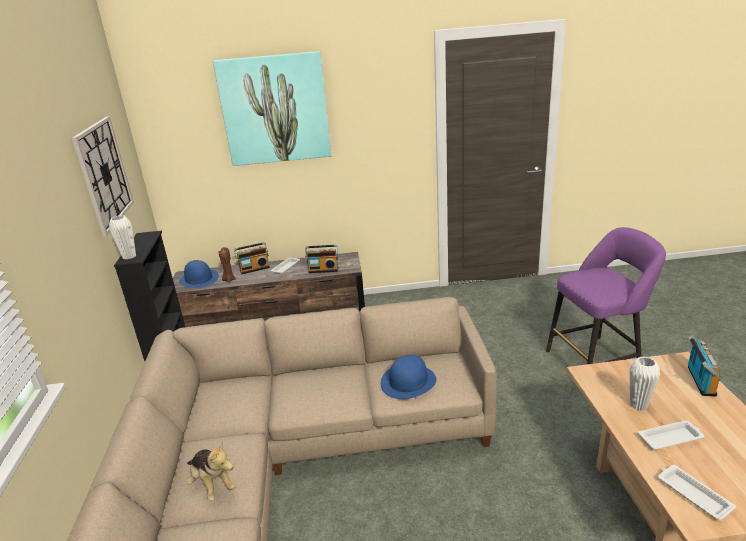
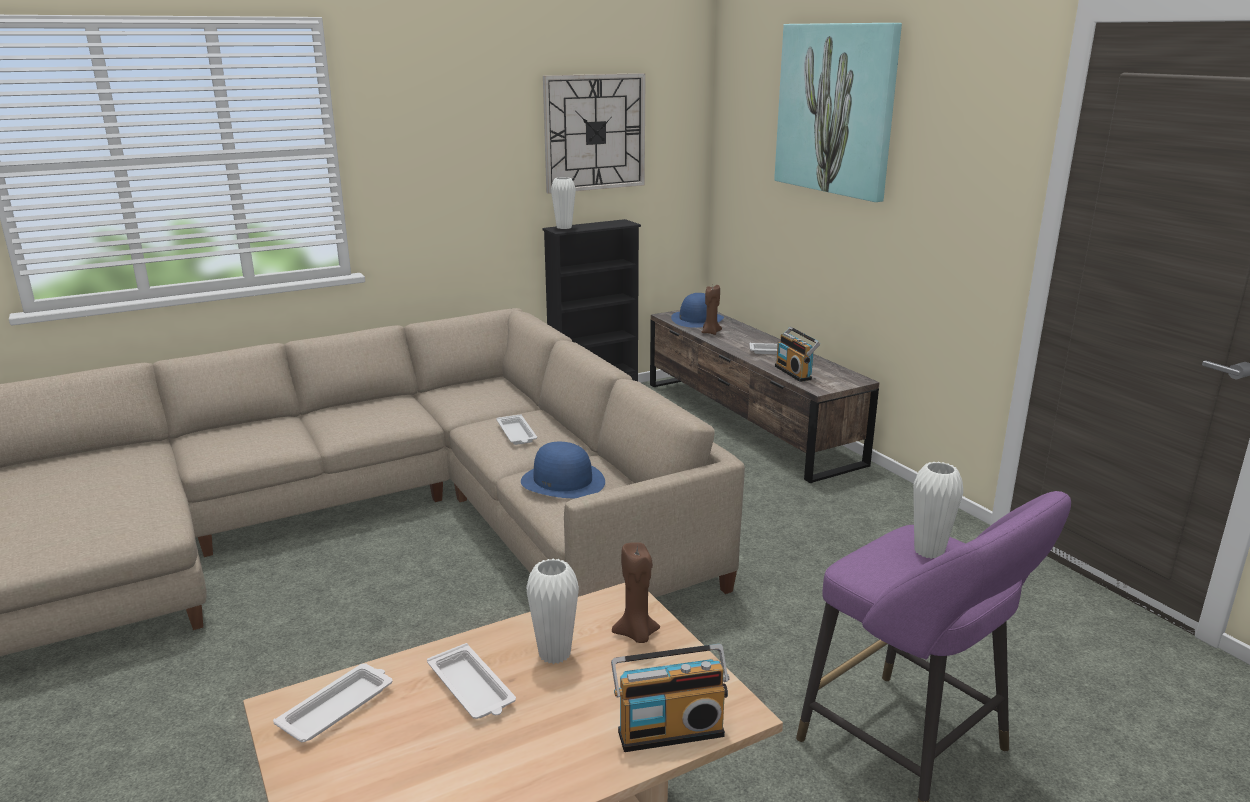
camera: 65 degrees right, 5 degrees down
(212, 484) = (349, 419): plush toy -> none
(254, 268) = (753, 337): radio -> none
(321, 390) = (517, 434): none -> white tray
(593, 278) = (929, 551): none -> white vase
(621, 376) = (636, 634): none -> brown candle

